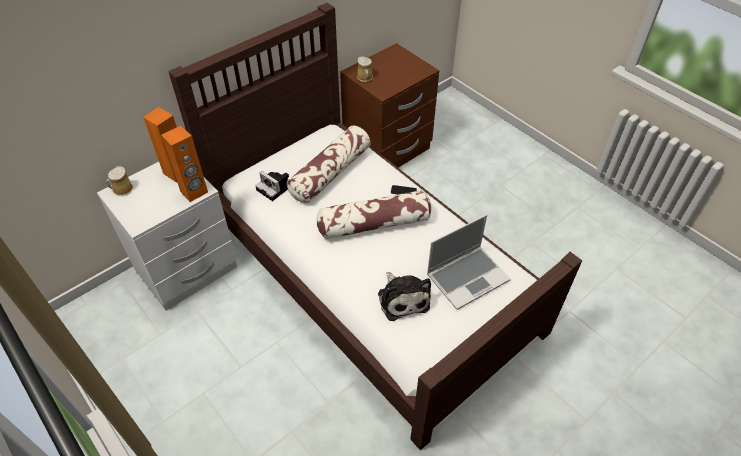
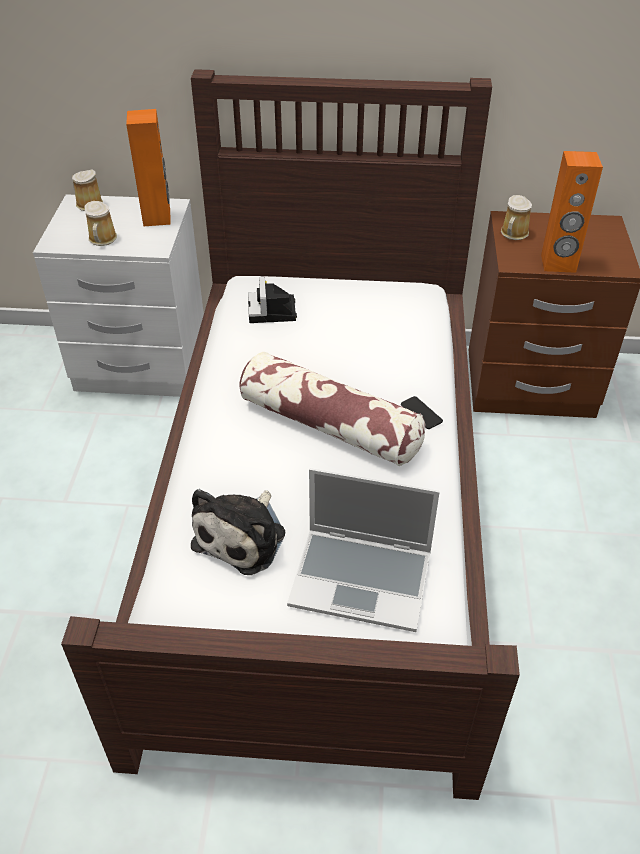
camera: 45 degrees right, 5 degrees down
(164, 204) = (102, 240): none -> mug
(194, 192) = (145, 245): orange speaker -> orange speaker (558, 264)
(330, 173) = (357, 334): pillow -> none

